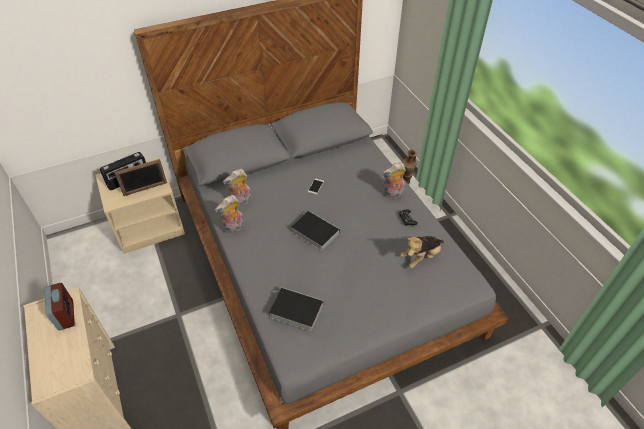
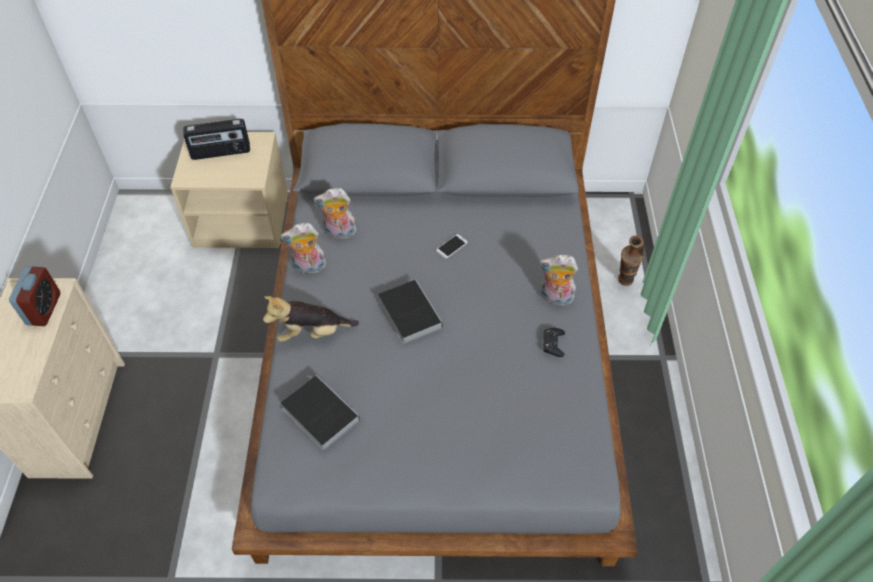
camera: 25 degrees right, 5 degrees up
(145, 189) = (234, 172): picture frame -> none
(421, 257) = (538, 408): plush toy -> plush toy (312, 333)

